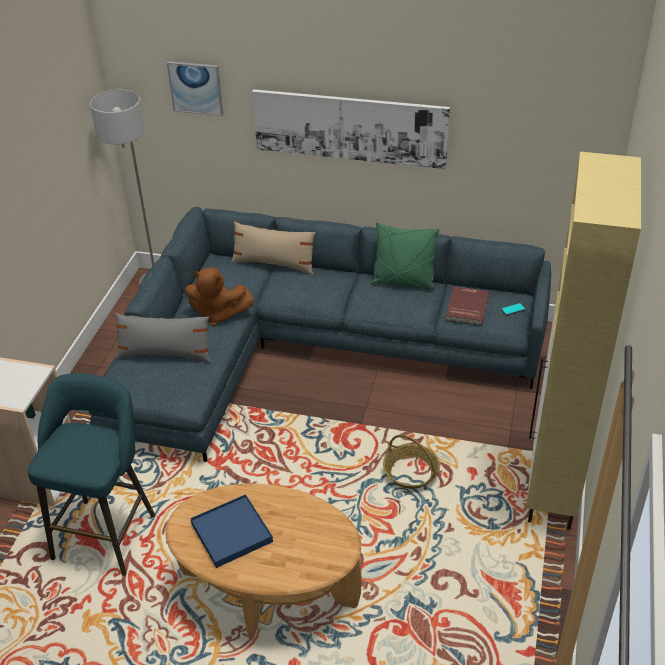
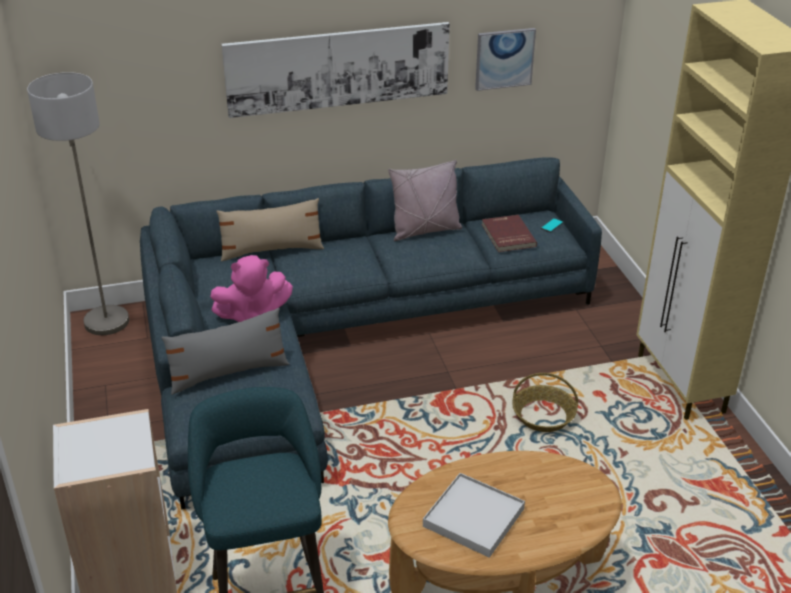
camera: 30 degrees left, 5 degrees down
(196, 88) = (147, 55): picture -> picture (504, 58)
(218, 314) = (253, 316): brown plush toy -> pink plush toy
(232, 533) = (474, 517): blue tray -> white tray
(403, 282) = (425, 231): green pillow -> purple pillow

